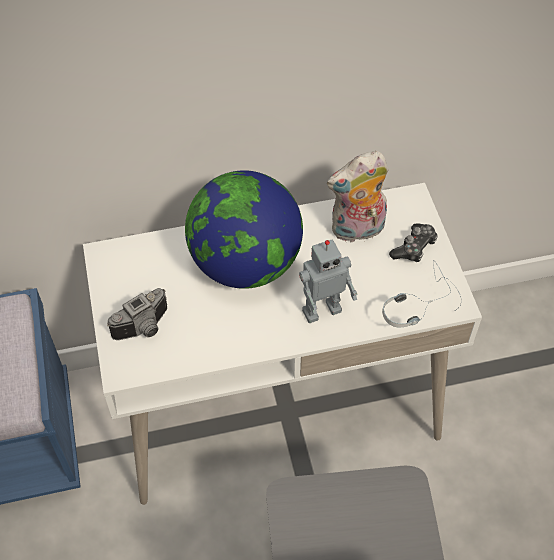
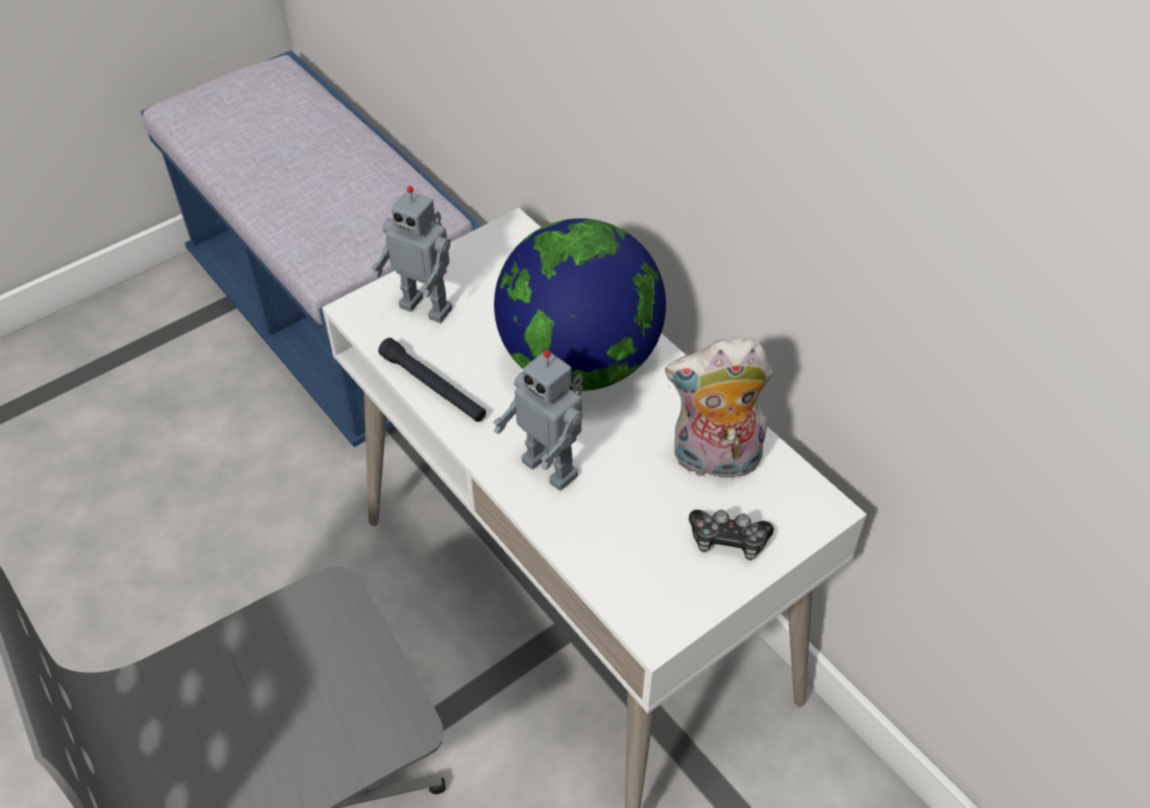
camera: 65 degrees right, 5 degrees down
(145, 328) = (428, 306): camera -> toy robot
(221, 349) = (433, 387): none -> black flashlight
(357, 231) = (714, 461): plush toy -> plush toy turned 45 degrees counterclockwise
(410, 307) = (616, 571): headphones -> none

